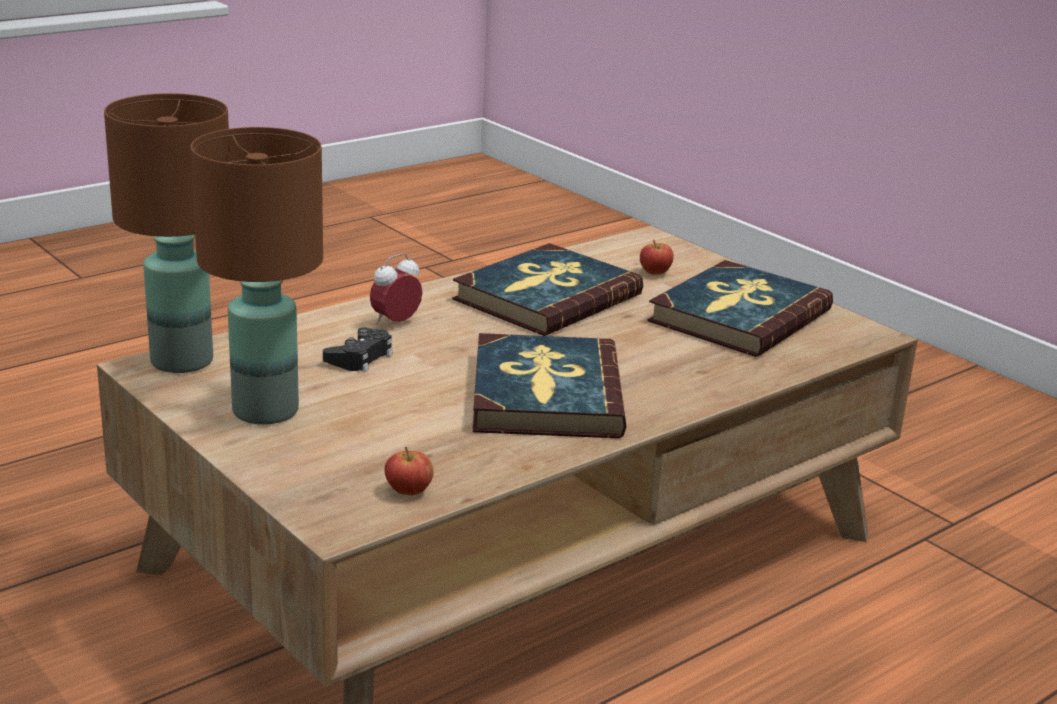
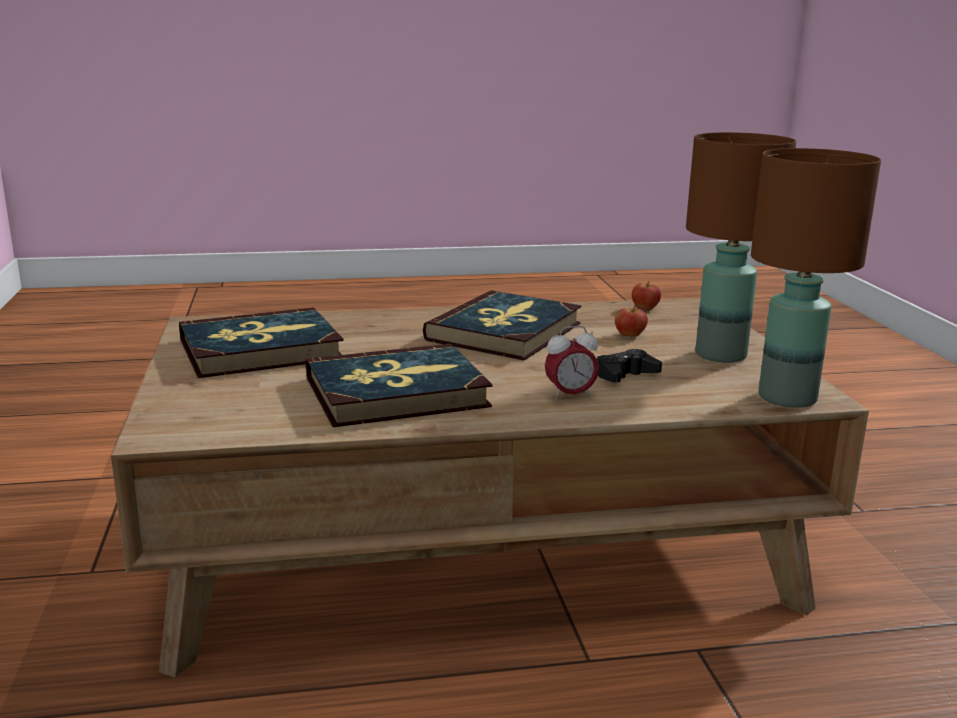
camera: 150 degrees left, 5 degrees down
(655, 273) = (246, 395): apple -> apple (629, 335)

